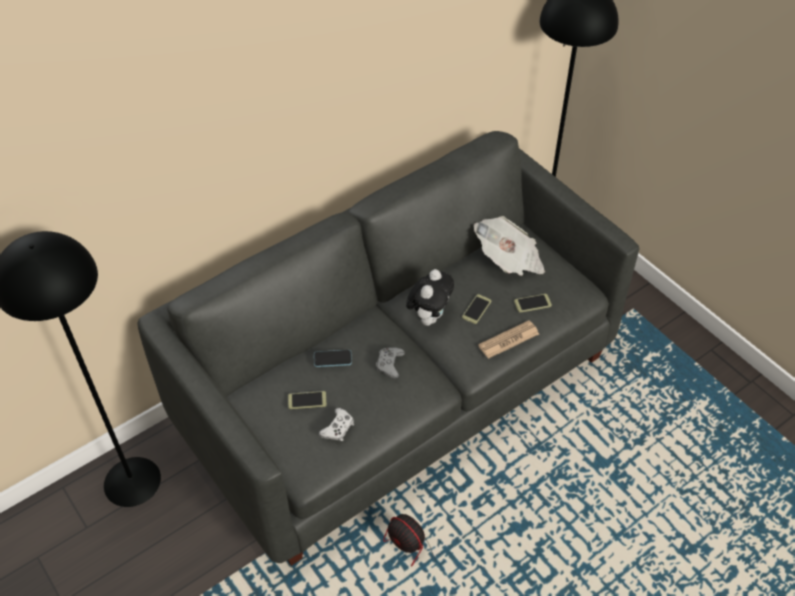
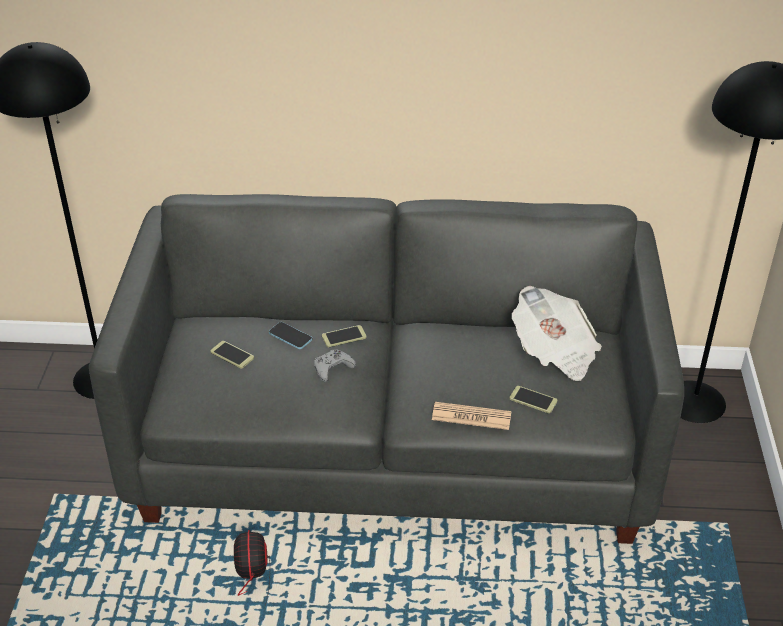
camera: 40 degrees right, 10 degrees down
(338, 428) = (230, 391): white game controller -> none
(429, 316) = (419, 355): plush toy -> none
(476, 309) = (470, 373): phone -> phone (344, 337)

